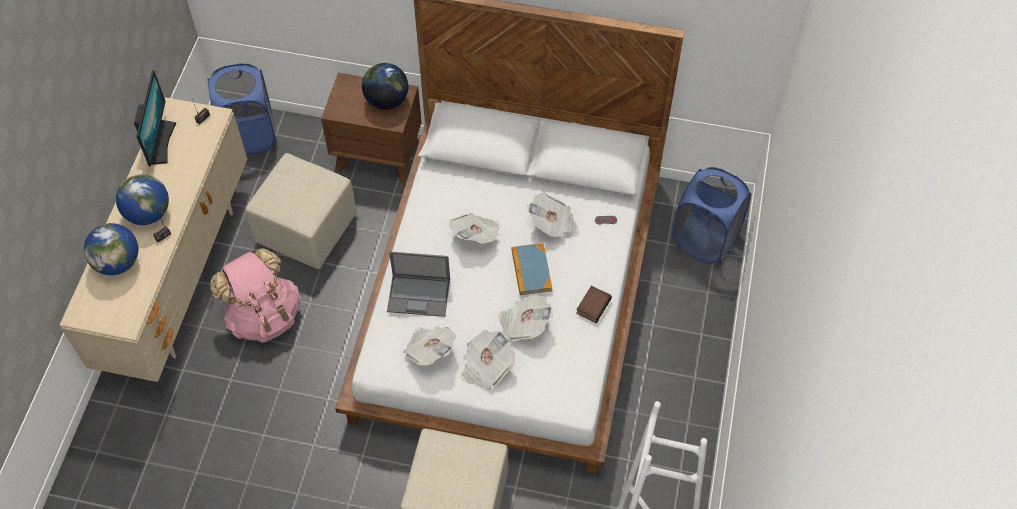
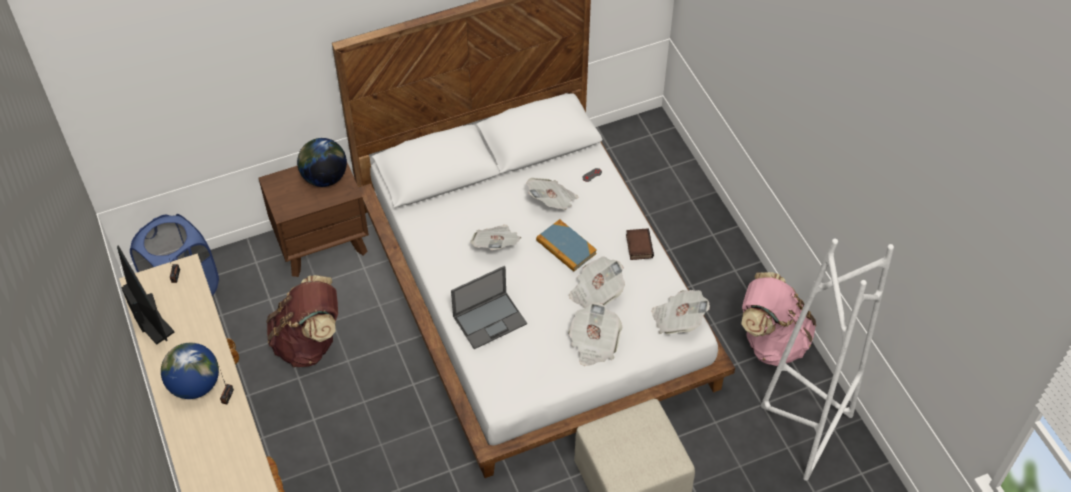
camera: 35 degrees left, 5 degrees down
(118, 262) = (203, 443): globe -> none
(264, 316) = (331, 436): pink backpack -> pink backpack (771, 340)
(306, 230) = (309, 342): beige ottoman -> brown backpack
(430, 350) = (537, 358): newspaper -> newspaper (678, 320)
(704, 239) = (655, 161): blue laundry basket -> none

